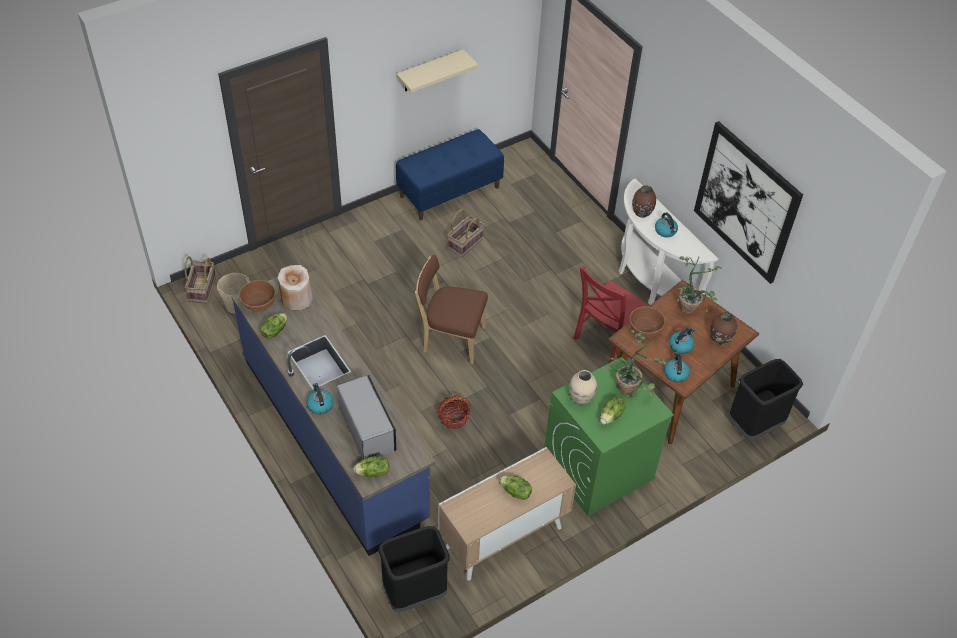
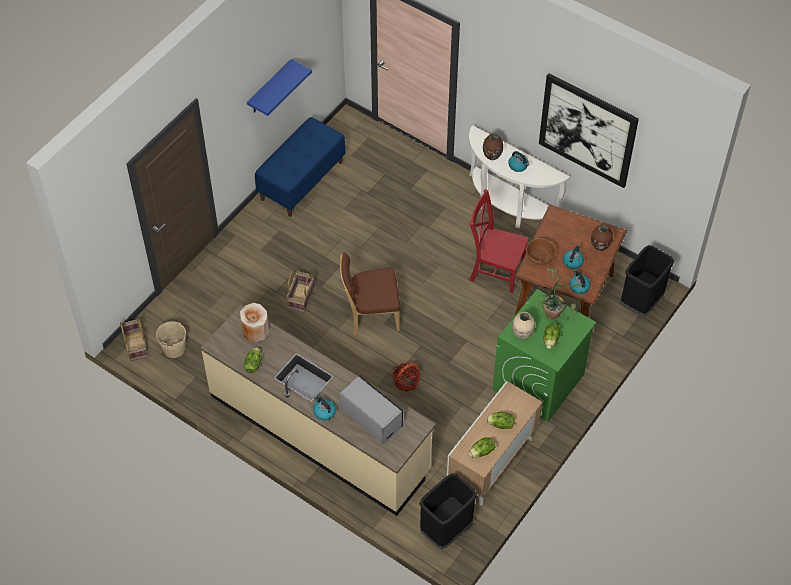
camera: 20 degrees left, 5 degrees up
(259, 304) = (227, 346): brown bowl -> none
(335, 438) = (320, 433): blue counter -> beige counter
(373, 473) = (394, 450): lettuce -> lettuce (482, 452)
(430, 71) = (270, 88): beige shelf -> blue shelf
(465, 243) = (339, 225): basket -> basket (301, 297)
(605, 338) = (495, 270): red chair -> red chair turned 90 degrees clockwise
(690, 306) = (565, 225): potted plant -> none

